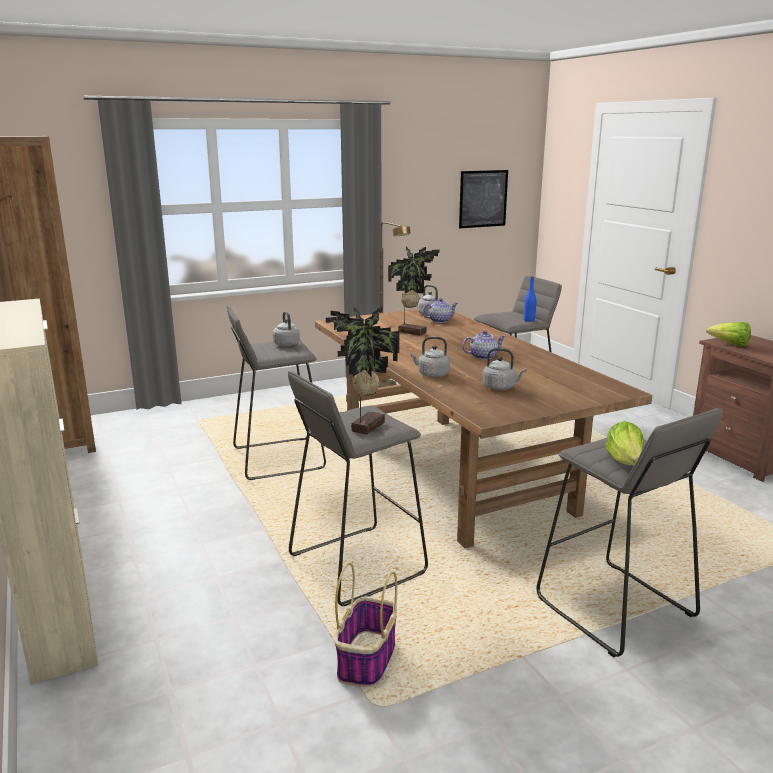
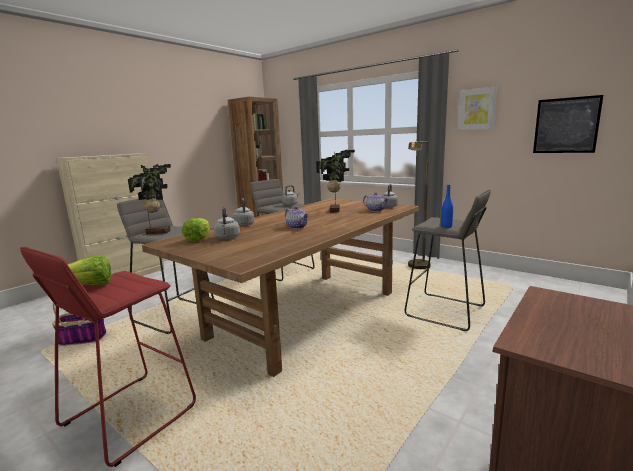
camera: 65 degrees right, 5 degrees down
(403, 177) = (477, 109): none -> picture
(613, 608) = (129, 416): grey stool -> red stool
(730, 345) = (546, 302): lettuce -> lettuce (198, 239)

